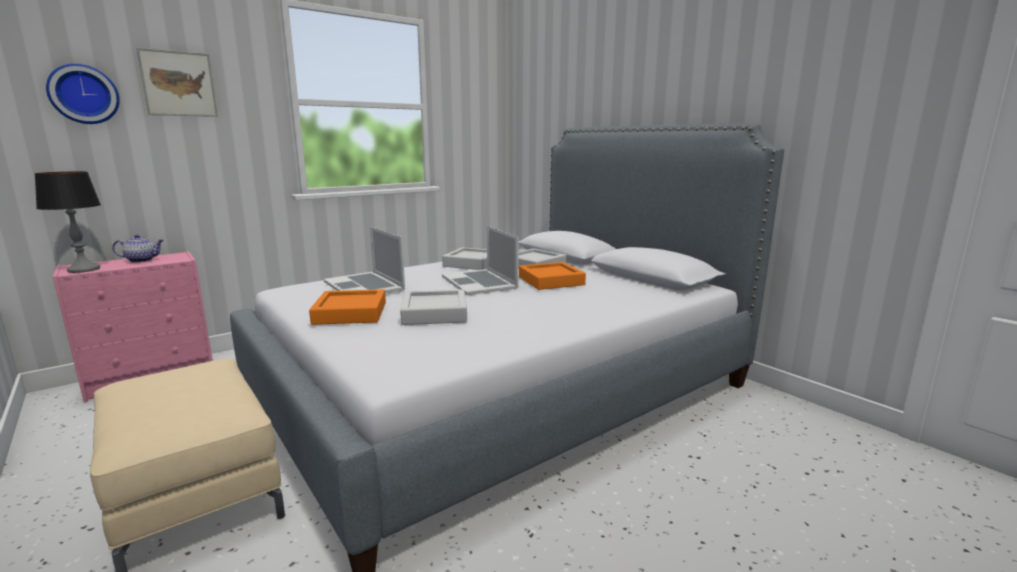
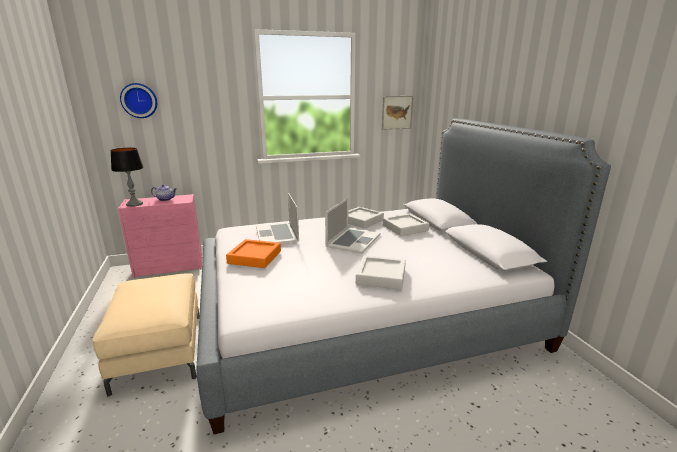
camera: 20 degrees right, 5 degrees up
(178, 84) = (190, 91): picture -> picture (397, 112)
(434, 313) = (304, 265): grey tray -> grey tray (381, 276)
(479, 282) = (353, 240): laptop -> laptop turned 150 degrees counterclockwise
(551, 281) = (405, 246): orange tray -> none

